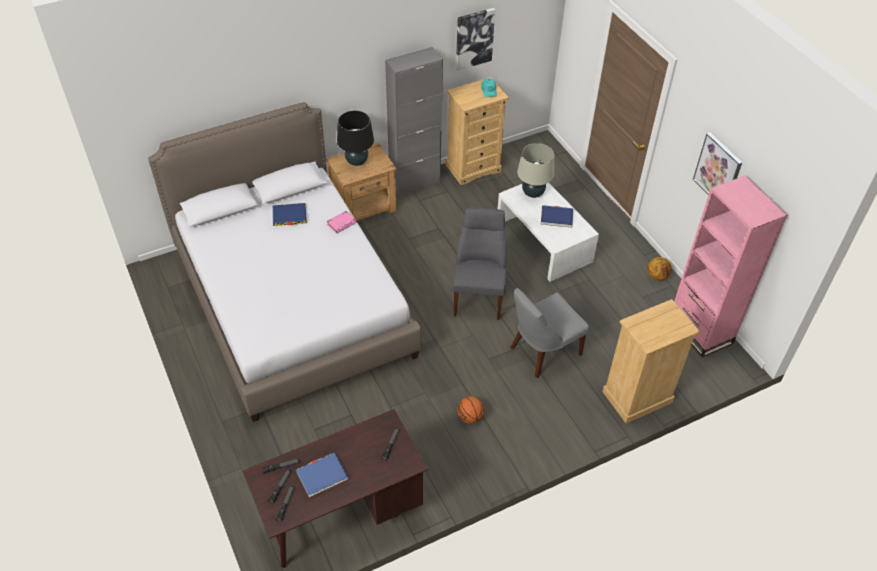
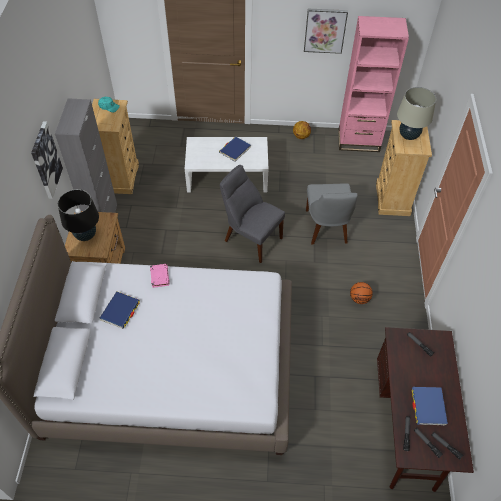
camera: 60 degrees left, 5 degrees up
(474, 38) = (77, 72): picture -> picture (45, 160)
(533, 193) = (200, 150): beige table lamp -> beige table lamp (408, 135)

